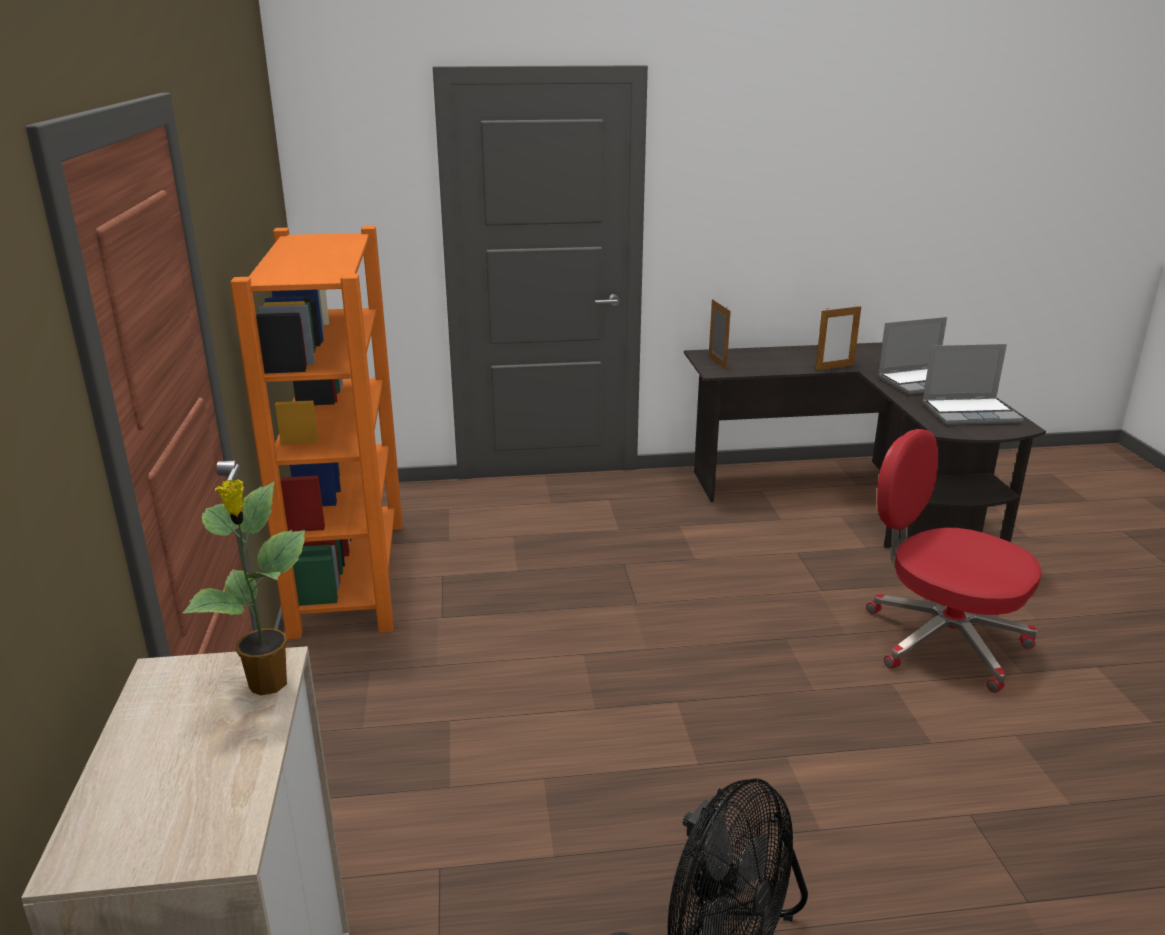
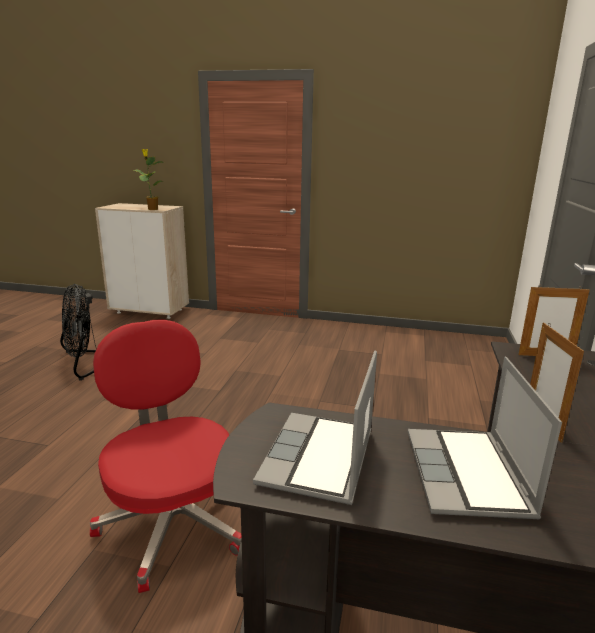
camera: 110 degrees right, 5 degrees down
(349, 576) = (391, 335): orange bookcase -> none
(941, 640) = (173, 522): red office chair -> red office chair turned 90 degrees counterclockwise

